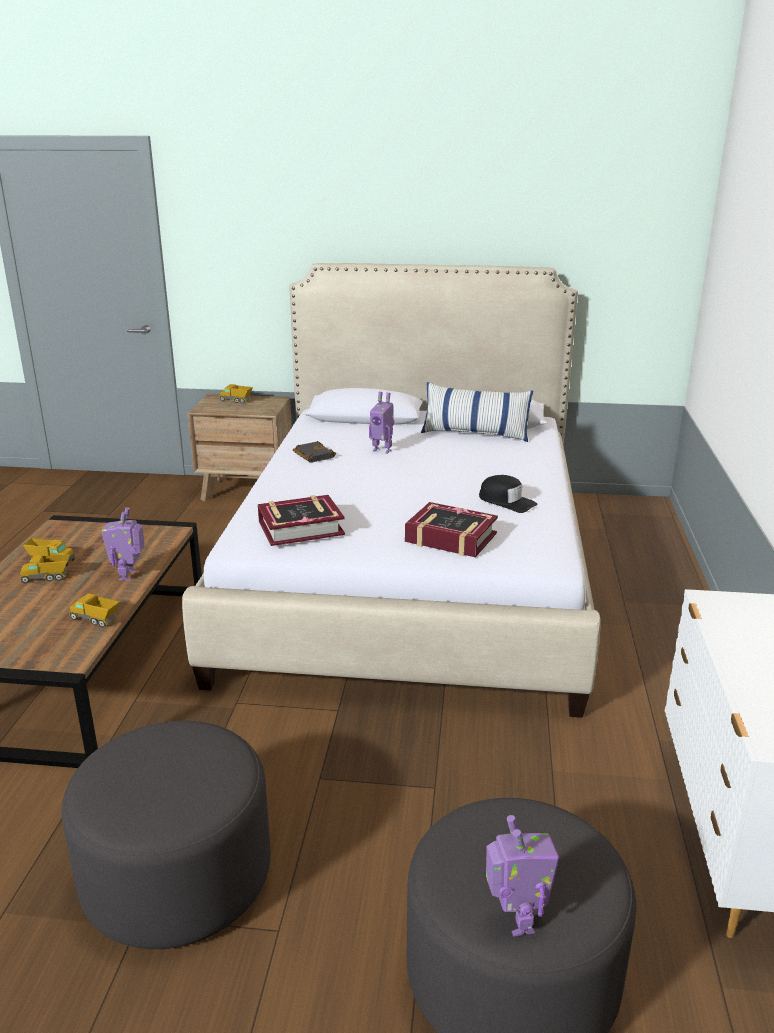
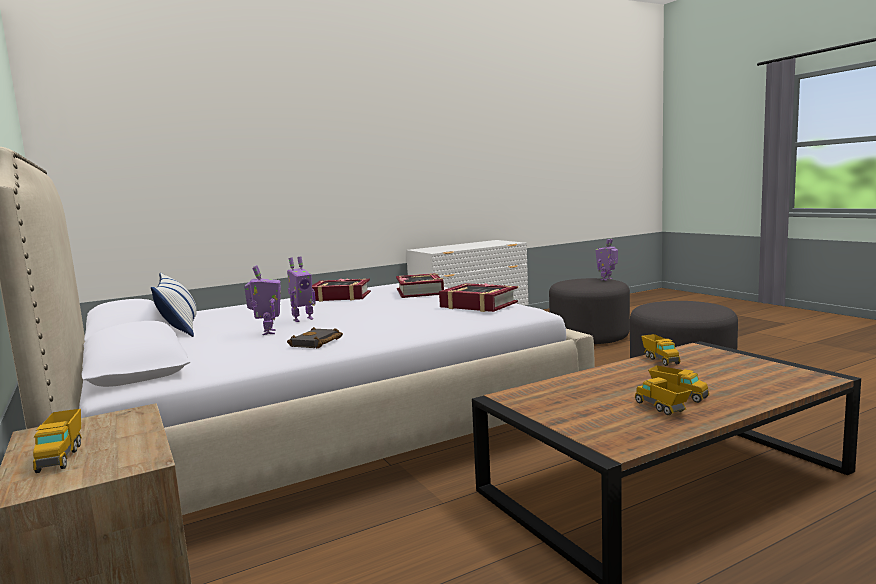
camera: 125 degrees left, 15 degrees down
(129, 575) = (600, 376): toy robot -> toy robot (302, 319)
(506, 501) = (340, 296): black cap -> book

